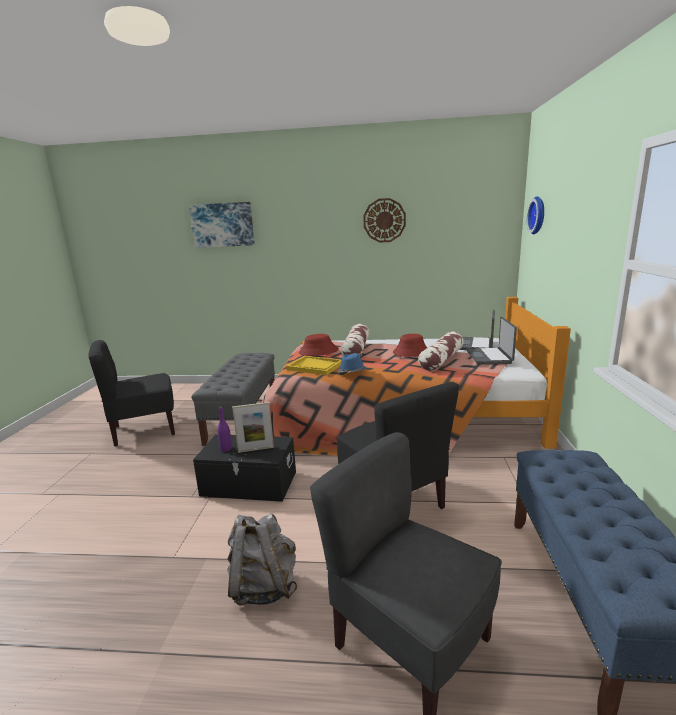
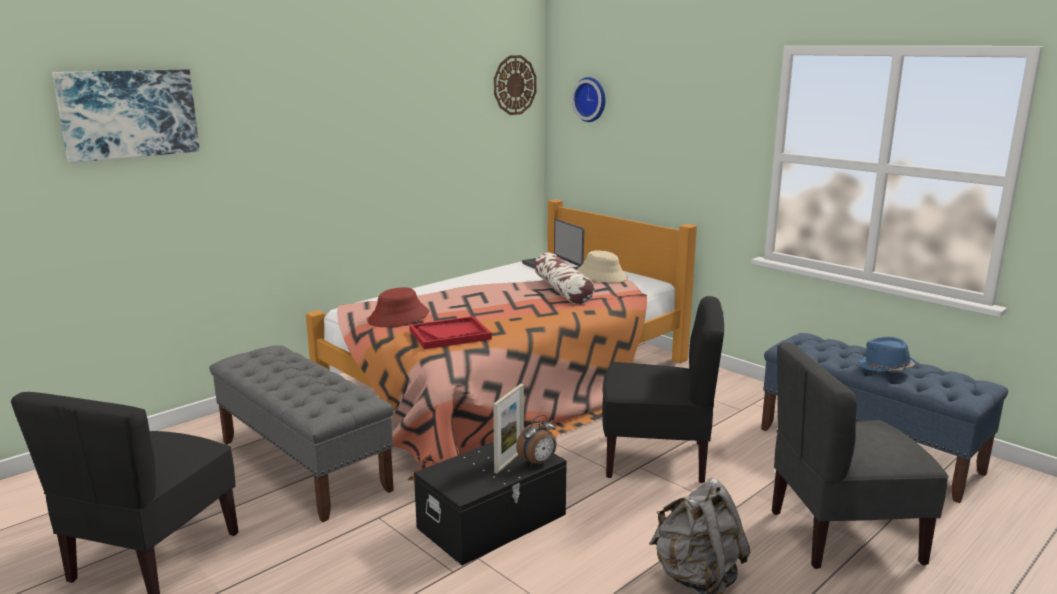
camera: 50 degrees left, 0 degrees up
(226, 449) = (473, 477): purple bottle -> none
(264, 457) = (538, 463): none -> alarm clock
(315, 367) = (450, 335): yellow tray -> red tray
(351, 372) = (511, 328): blue hat -> blue hat (885, 368)
(356, 349) = (442, 302): pillow -> none
(384, 220) = (400, 103): wall clock -> wall clock (514, 85)
(411, 352) = (519, 289): red hat -> none
(490, 357) = (601, 275): laptop -> beige hat

